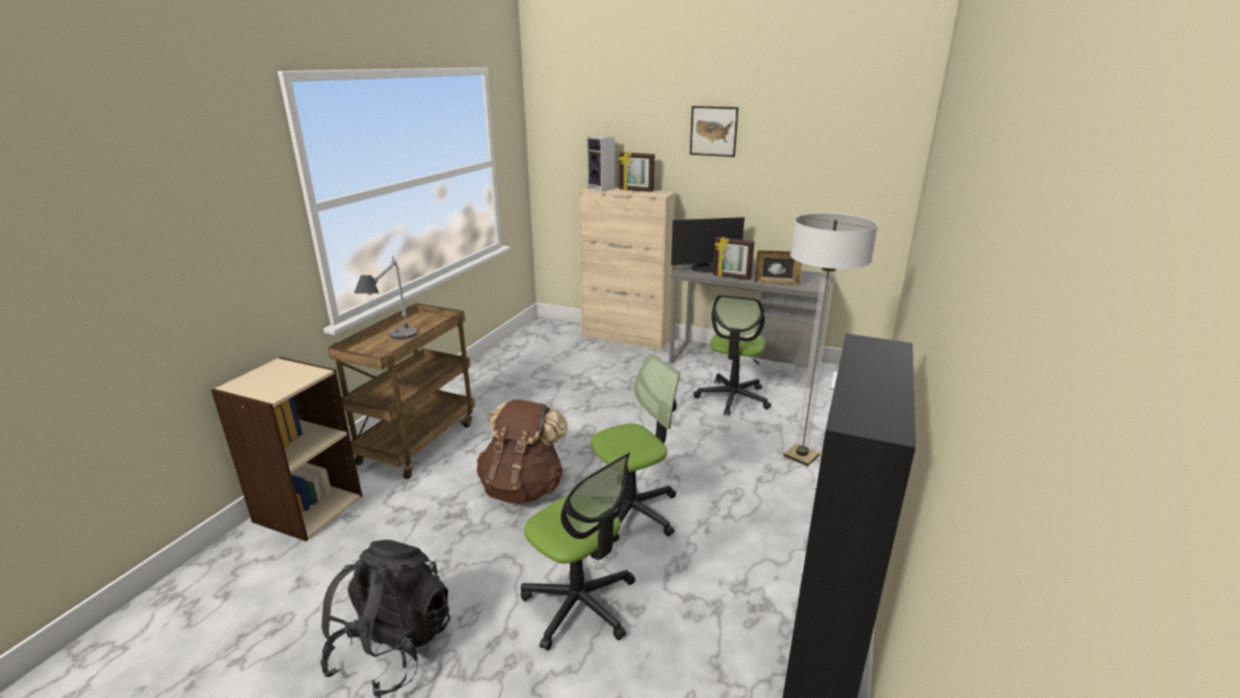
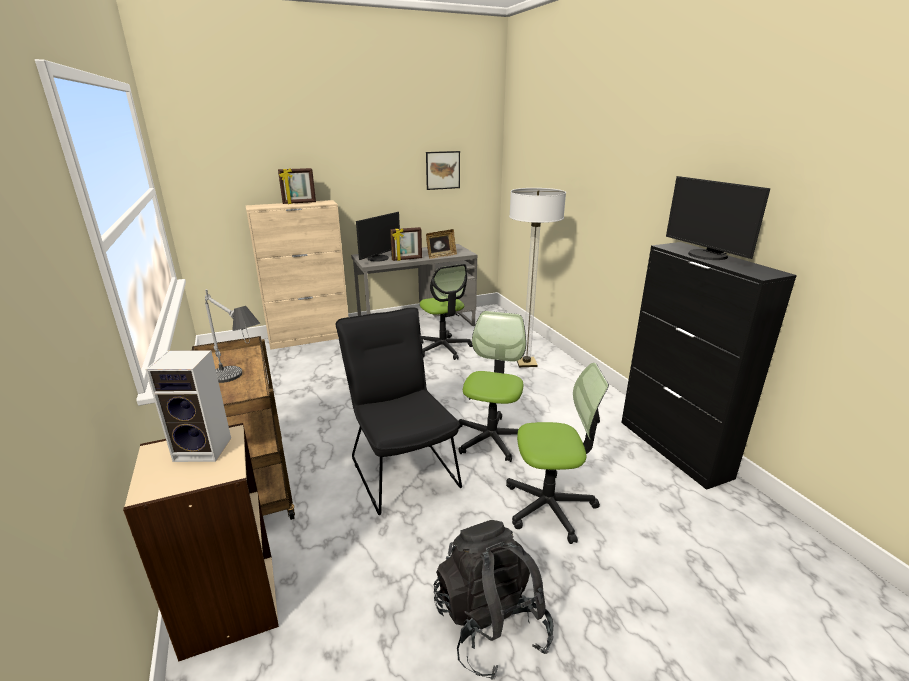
camera: 45 degrees left, 0 degrees up
(523, 487) = (401, 467): brown backpack -> black chair
(602, 188) = (265, 206): speaker -> speaker (205, 449)
(713, 131) = (357, 144): picture -> picture (443, 170)
(872, 371) = (706, 255): none -> monitor

